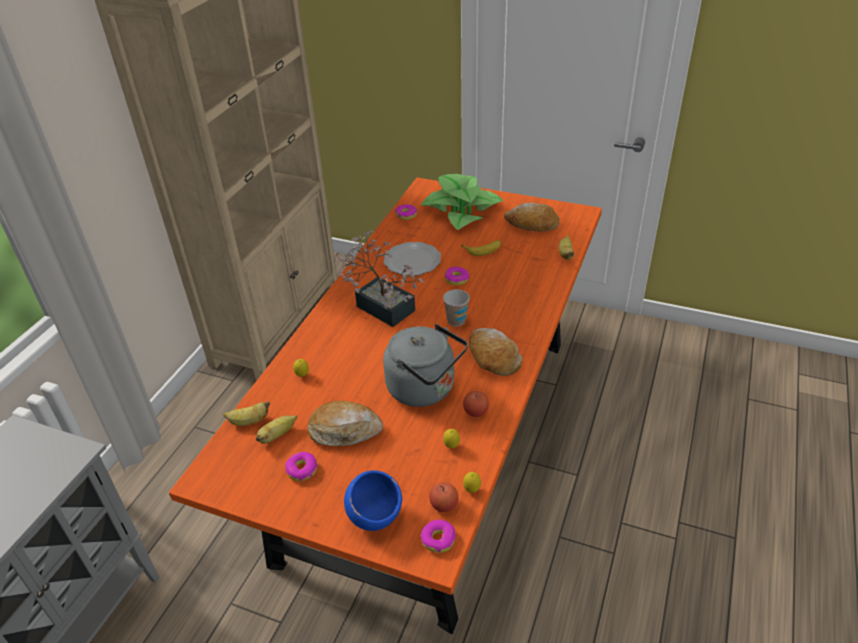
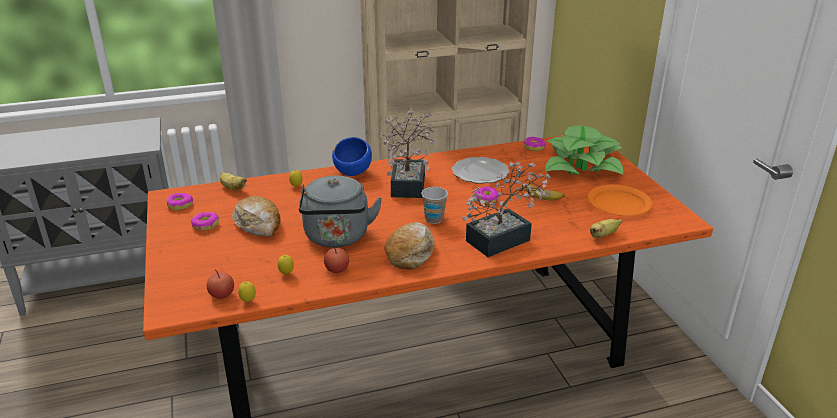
camera: 50 degrees right, 10 degrees down
(277, 435) = (229, 203): banana -> none
(375, 516) = (186, 270): blue bowl -> blue bowl (353, 173)
(438, 539) = (185, 306): donut -> donut (180, 205)
(522, 300) = (504, 238): none -> potted plant
(532, 225) = (618, 203): bread -> orange plate

